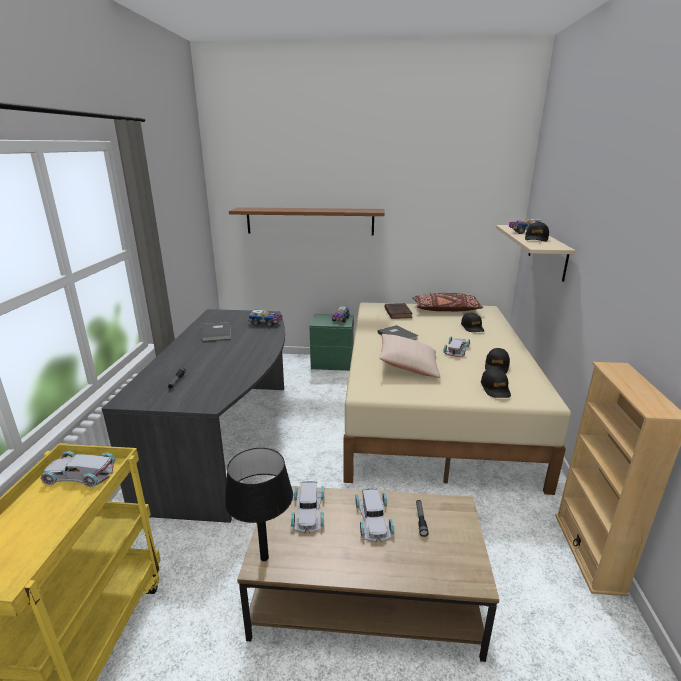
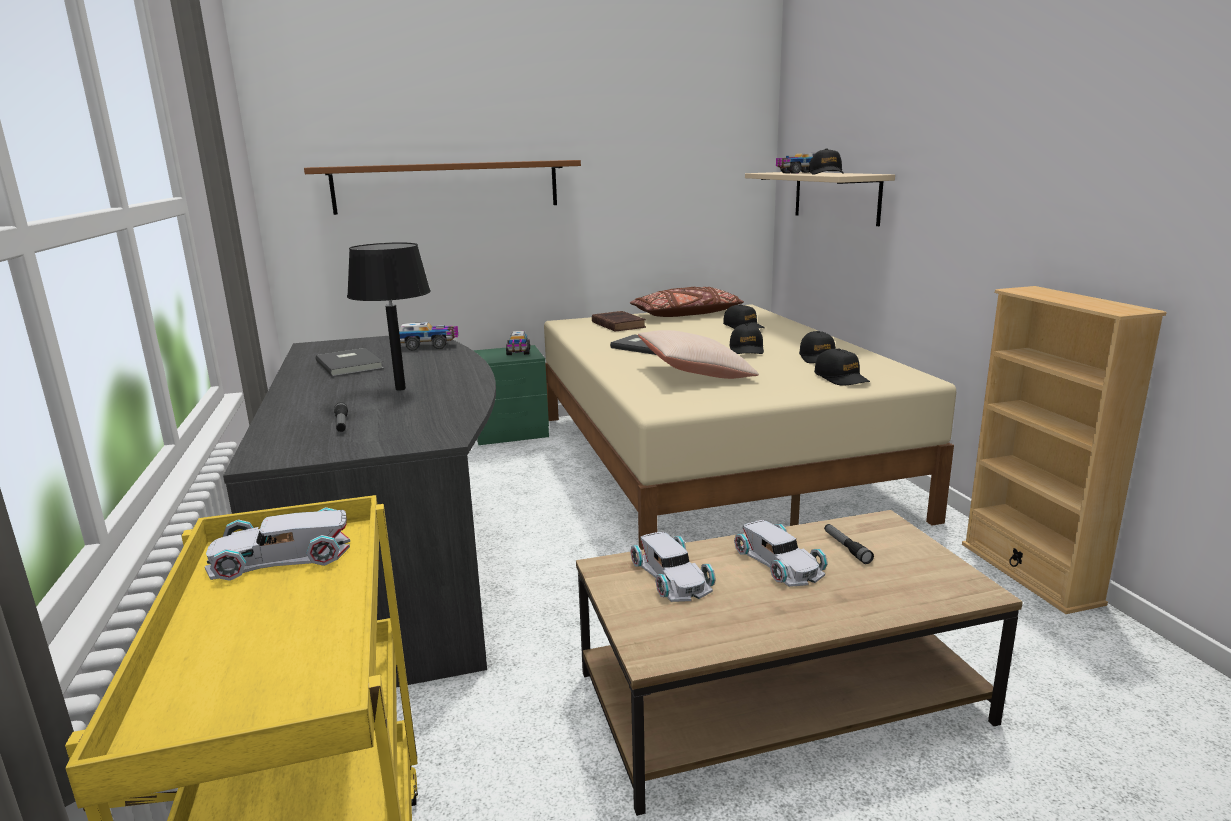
camera: 20 degrees left, 5 degrees down
(264, 557) = (653, 644): black table lamp -> black table lamp (400, 389)
(457, 349) = (746, 349): white toy car -> black cap

